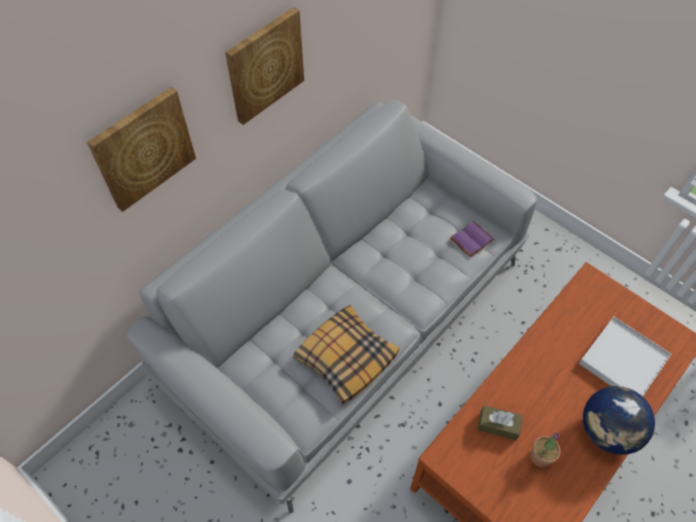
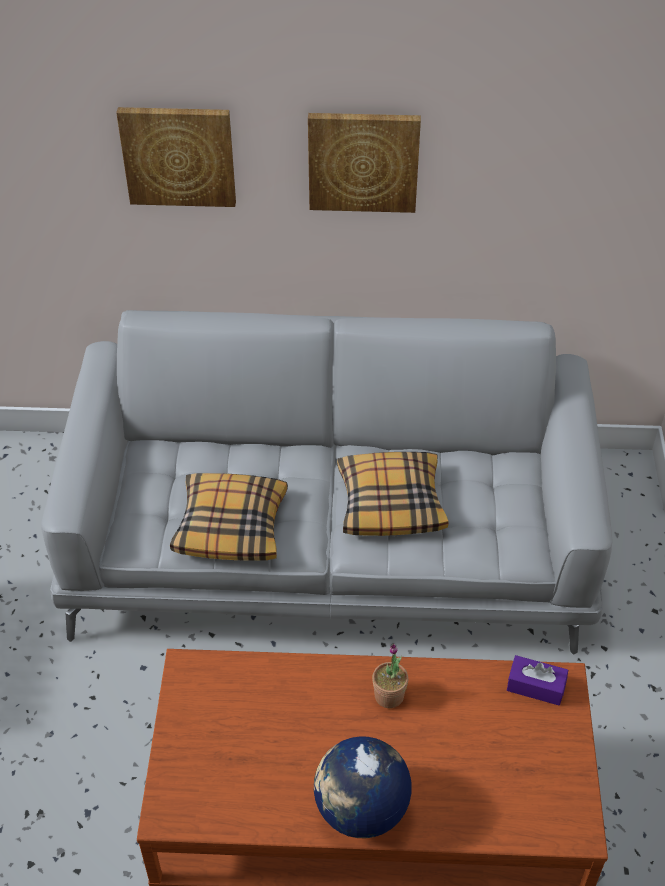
camera: 50 degrees right, 10 degrees down
(402, 266) = (390, 502): none -> pillow
(472, 241) = (494, 542): purple book -> none
(498, 425) = (269, 697): brown tissue box -> none
(540, 457) = (266, 758): potted plant -> potted plant (389, 696)
(585, 293) = (535, 686): none -> purple tissue box
(623, 360) = (477, 776): white tray -> none

